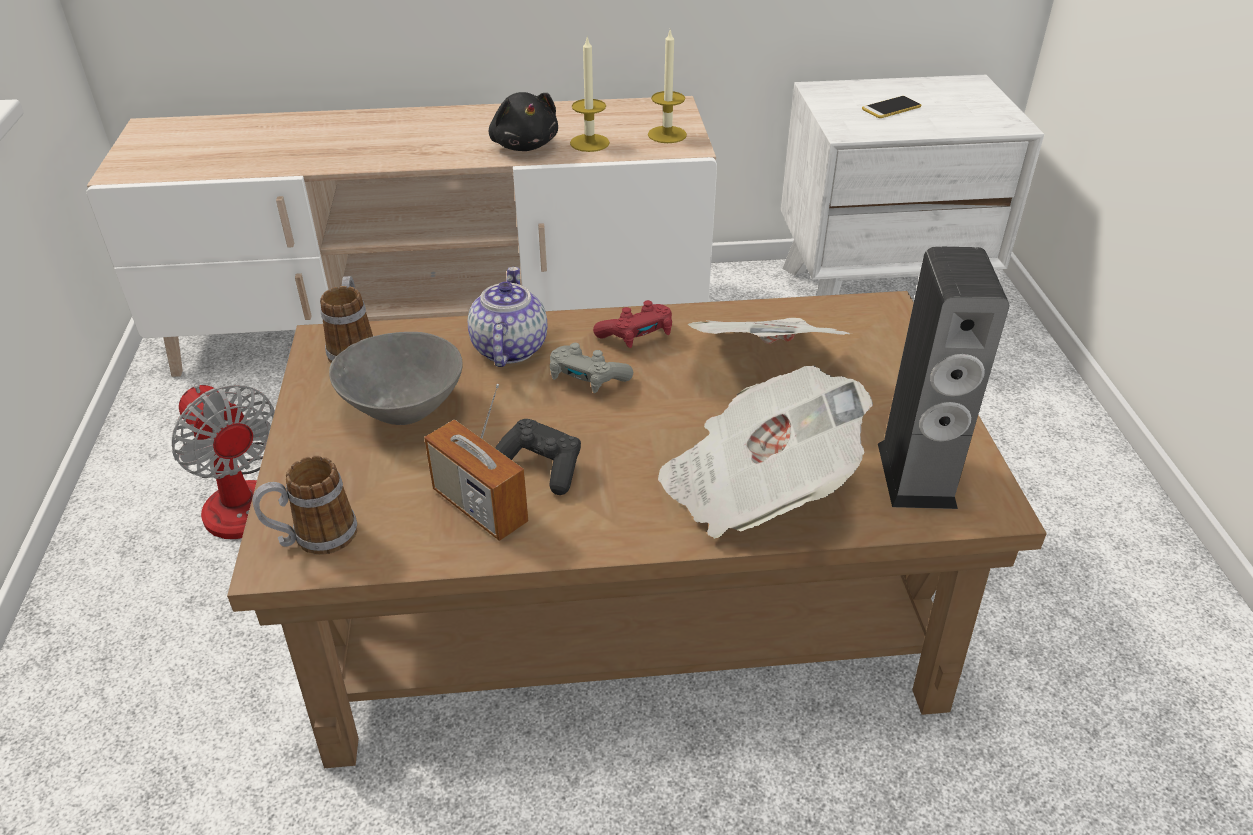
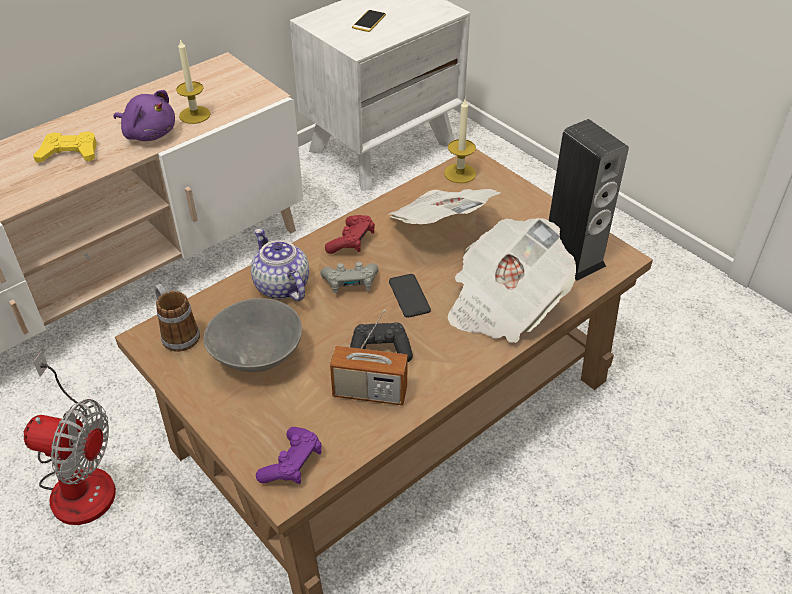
camera: 35 degrees left, 5 degrees up
(314, 538) = (292, 464): mug -> purple game controller
(430, 138) = (69, 153): none -> yellow game controller
(524, 145) = (149, 133): black plush toy -> purple plush toy
(642, 423) = (409, 296): none -> phone
(667, 134) = (242, 89): candle -> candle (460, 173)

